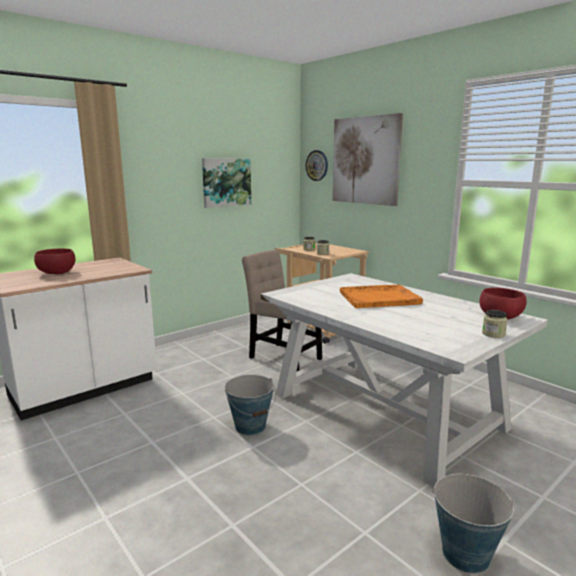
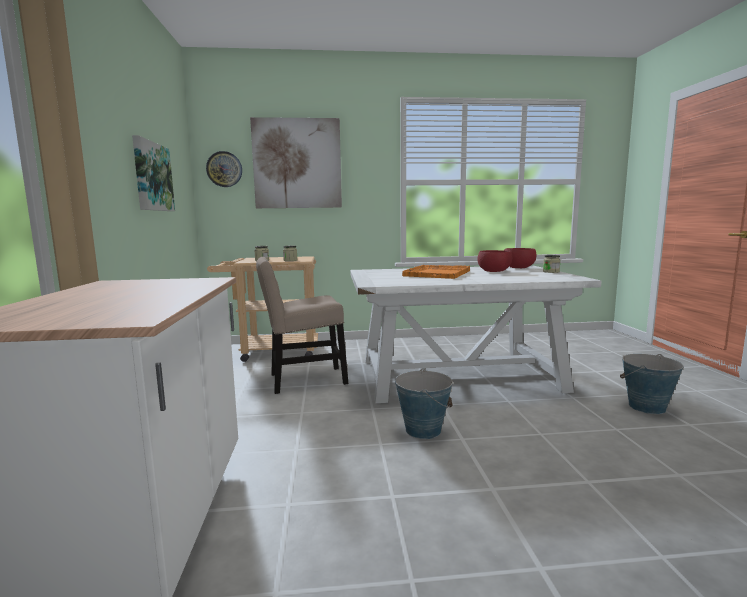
camera: 55 degrees left, 5 degrees down
(56, 272) = (95, 300): red bowl -> red bowl (494, 271)

